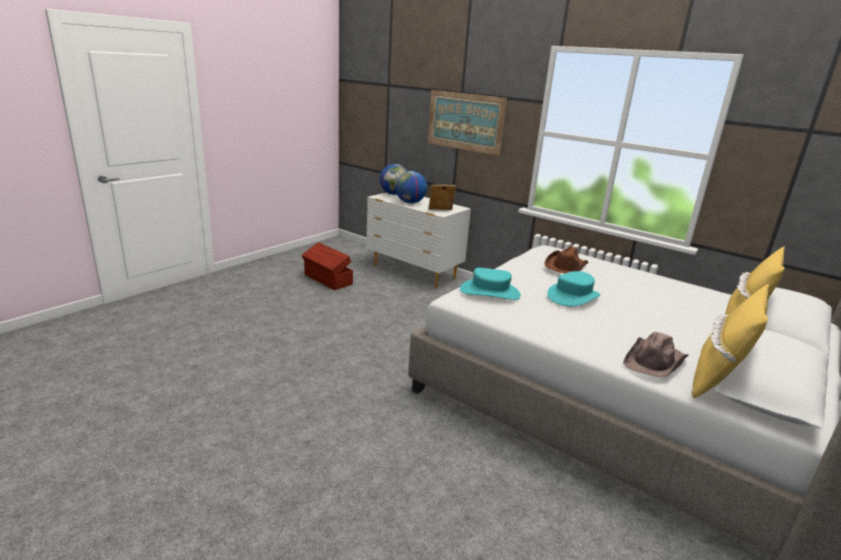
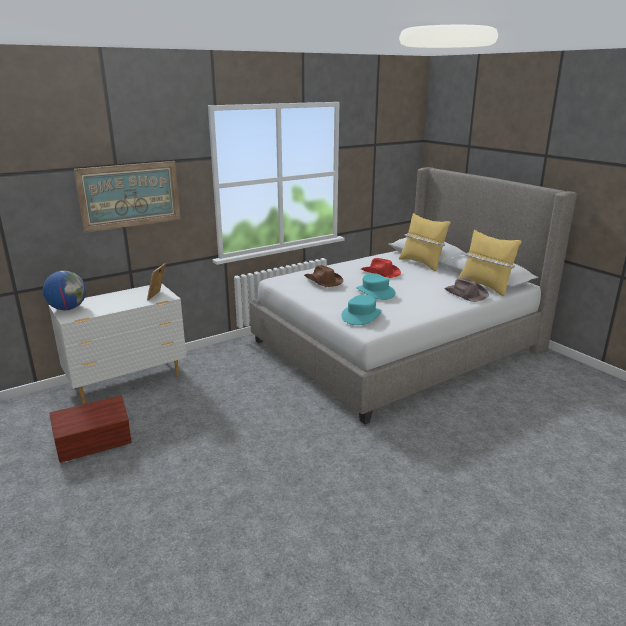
camera: 70 degrees left, 0 degrees up
(410, 202) = (113, 305): globe -> none
(648, 296) = (380, 273): none -> red hat

